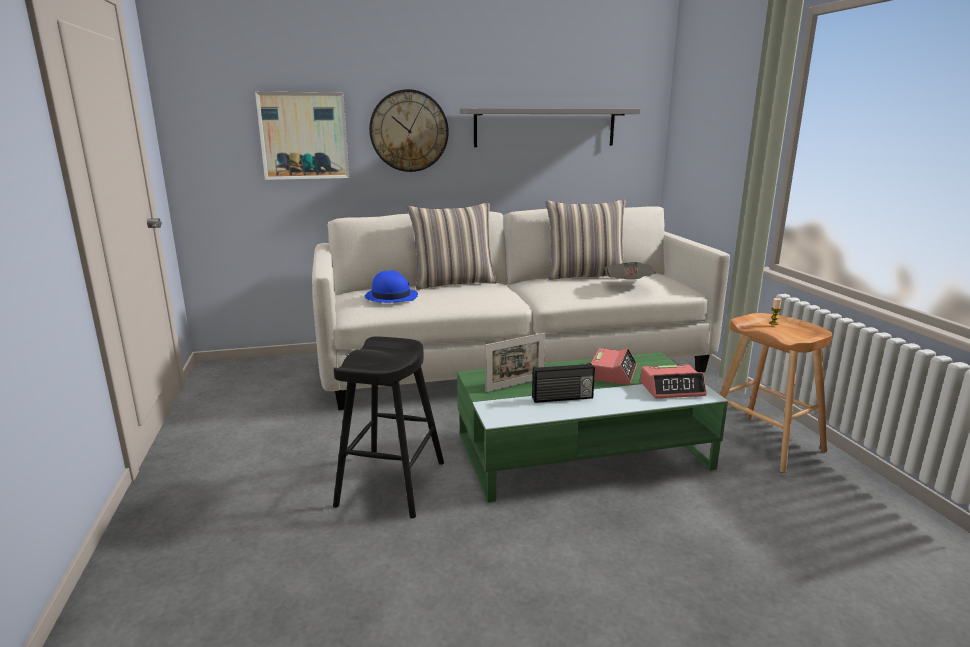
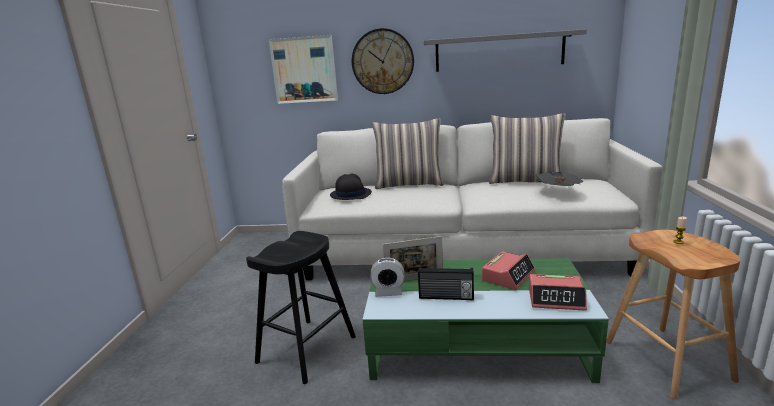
camera: 20 degrees right, 0 degrees up
(391, 296) = (350, 194): blue hat -> black hat
(496, 400) = (388, 292): none -> alarm clock

